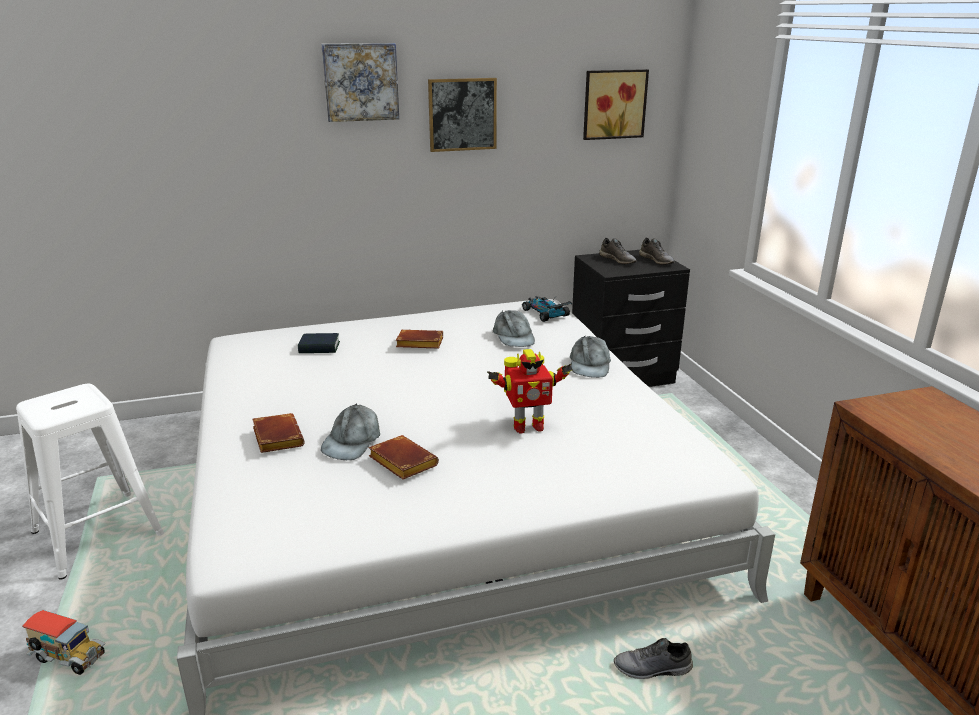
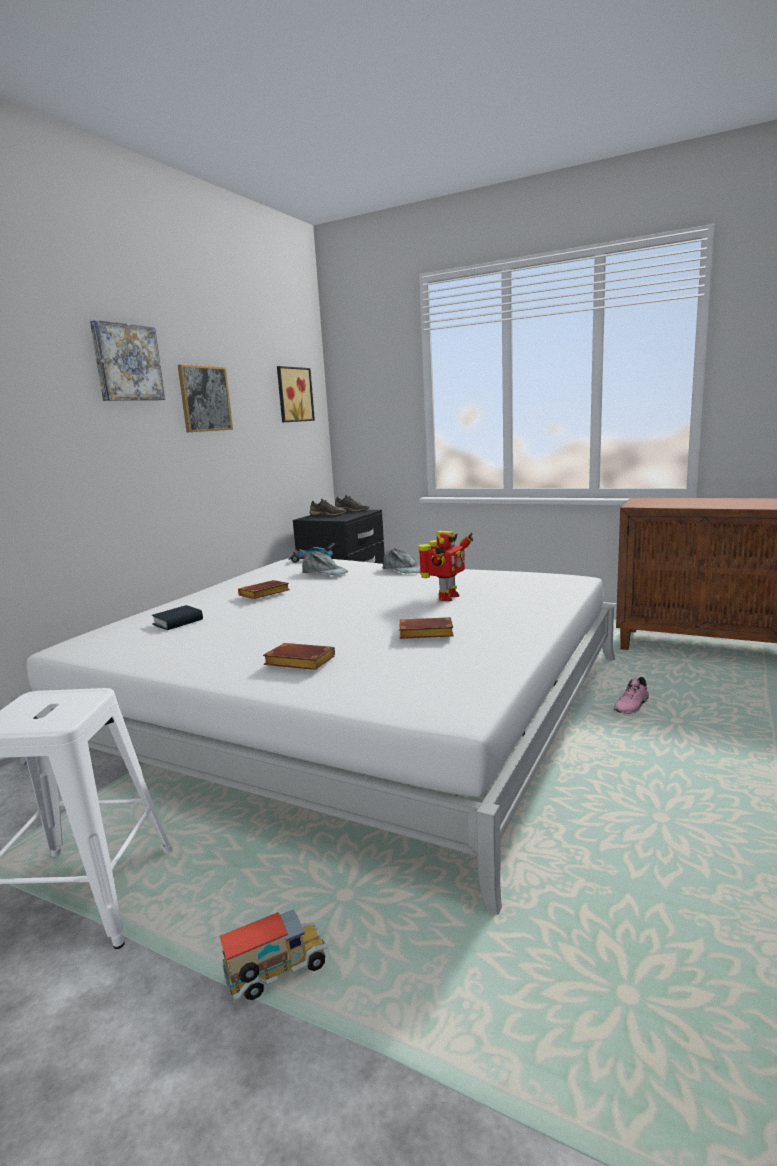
camera: 45 degrees left, 10 degrees down
(352, 441) = (363, 640): grey cap -> none
(652, 669) = (632, 706): grey shoe -> pink shoe

